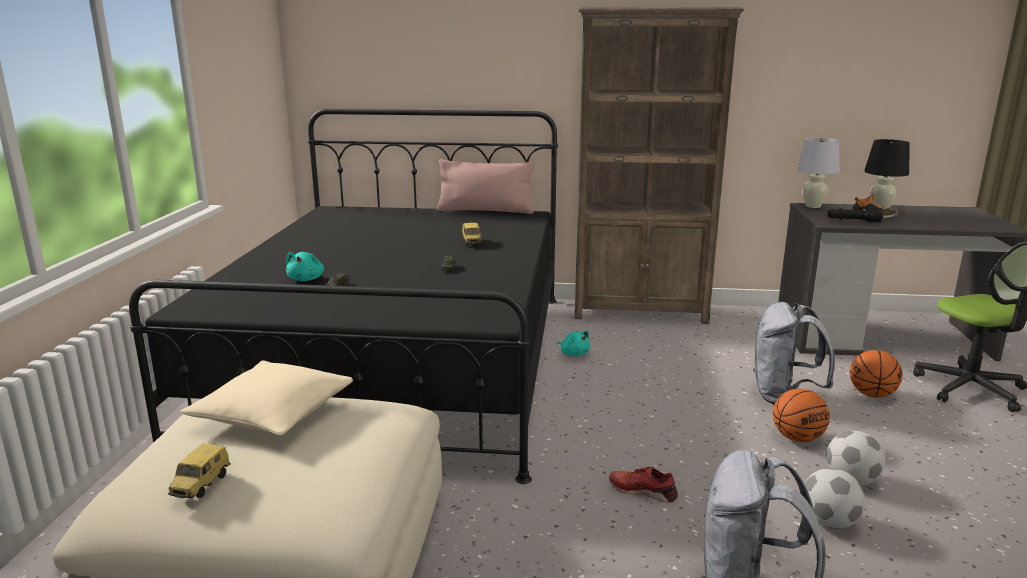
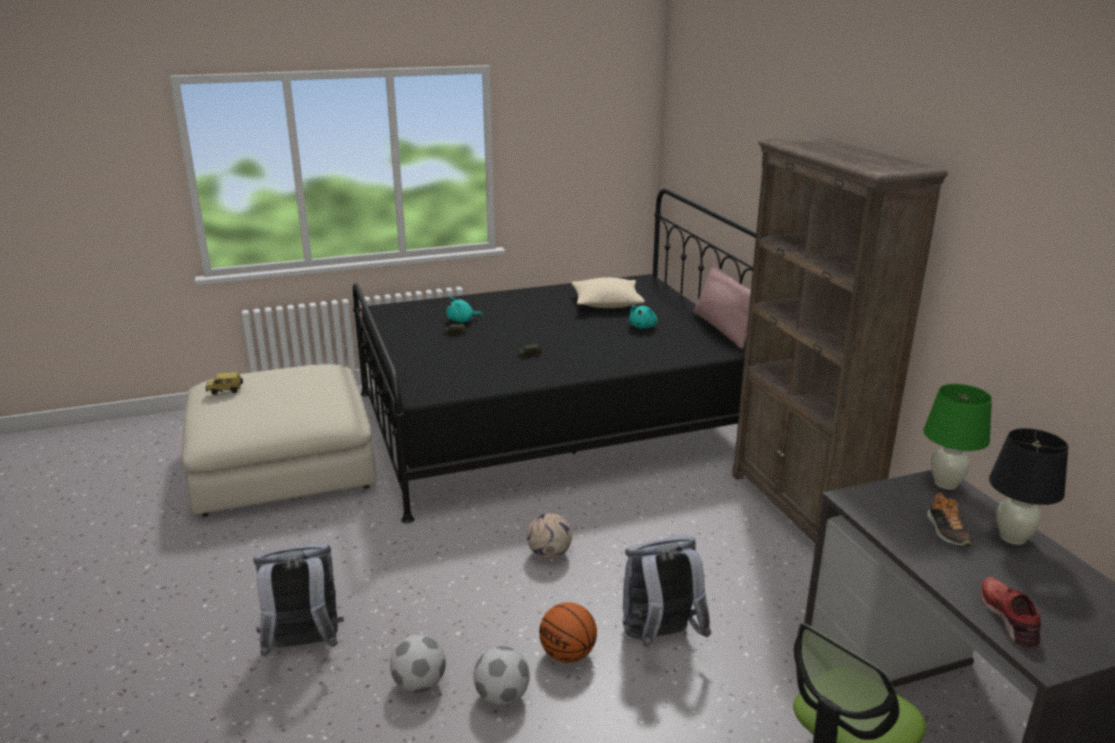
camera: 65 degrees right, 5 degrees up
(273, 414) = (309, 383): beige pillow -> beige pillow (607, 303)
(472, 243) = (608, 347): toy car -> none
(574, 353) = (646, 493): turquoise plush toy -> turquoise plush toy (643, 327)
(643, 414) = (550, 554): none -> football
(643, 490) = (420, 576): red shoe -> red shoe (1009, 617)
(813, 206) = (946, 484): white table lamp -> green table lamp
(853, 221) = (892, 516): black flashlight -> none
(871, 394) = (726, 709): basketball -> none

